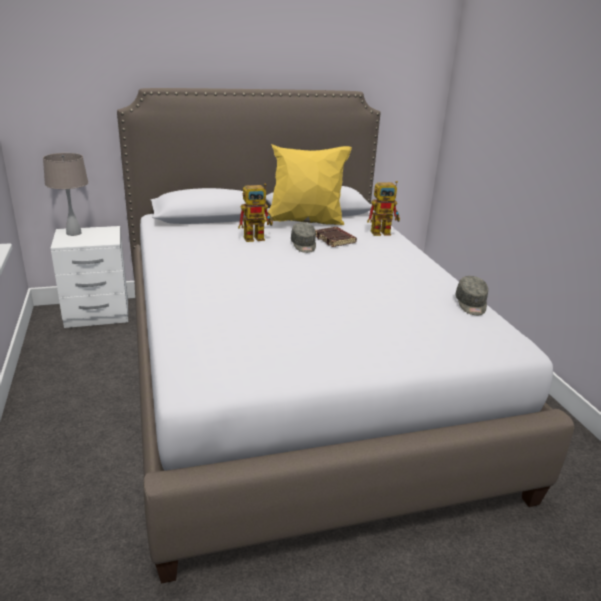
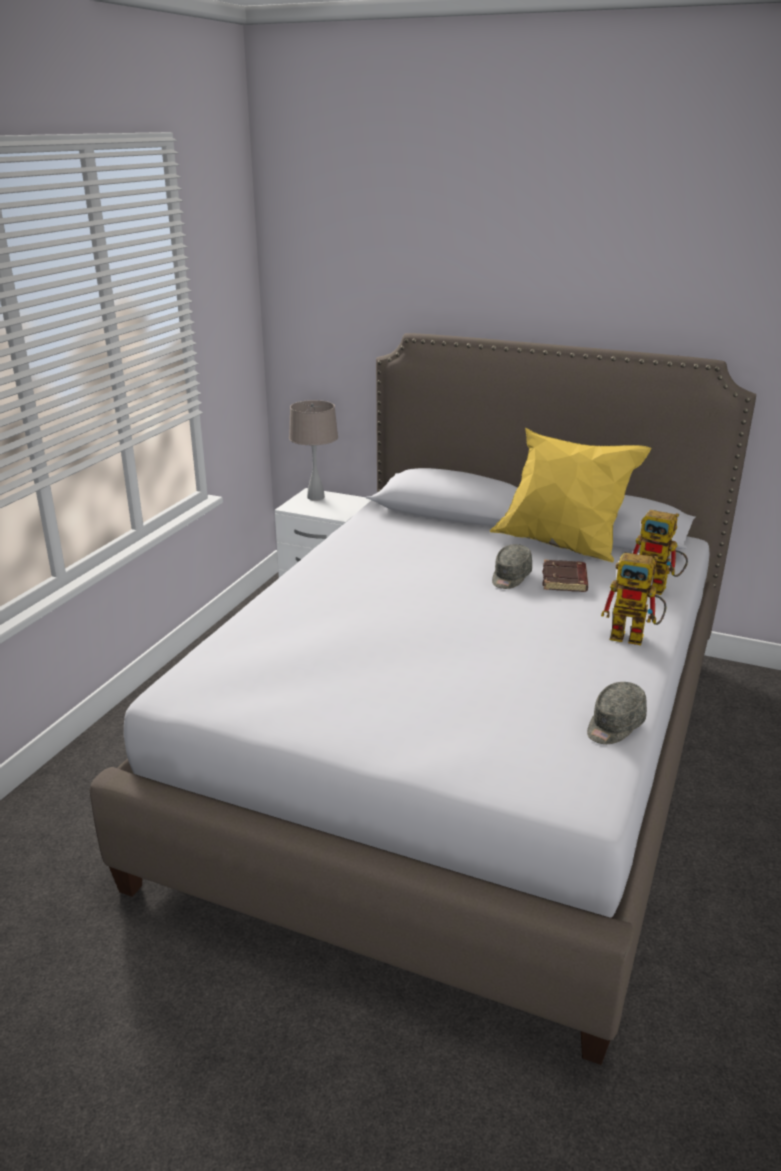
camera: 40 degrees right, 0 degrees up
(258, 237) = (468, 552): toy robot -> toy robot (635, 637)

